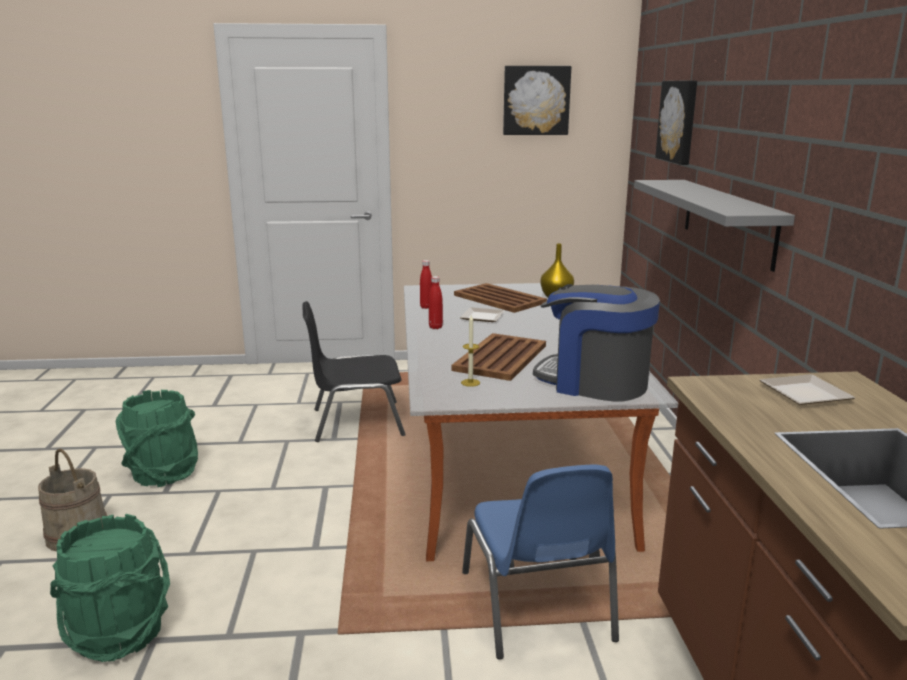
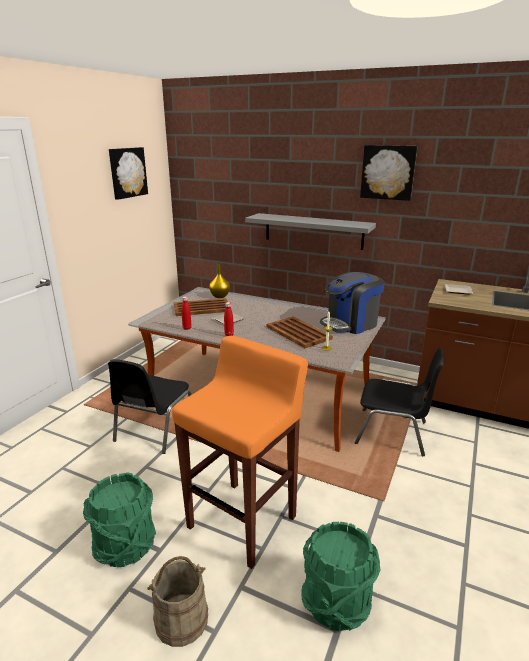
camera: 60 degrees left, 5 degrees up
(231, 527) = (243, 521): none -> orange stool
(537, 607) = (392, 432): blue chair -> black chair
(679, 121) = (242, 181): picture -> picture (388, 172)

